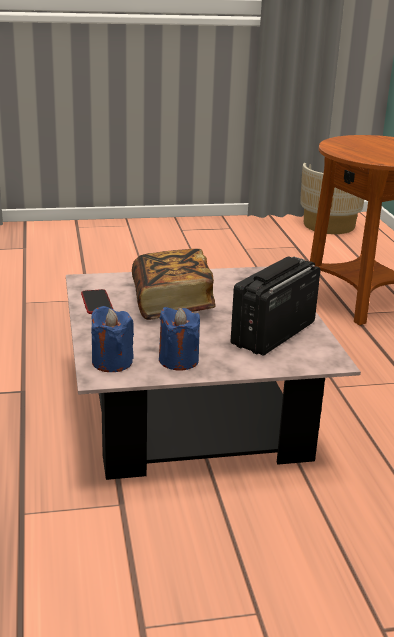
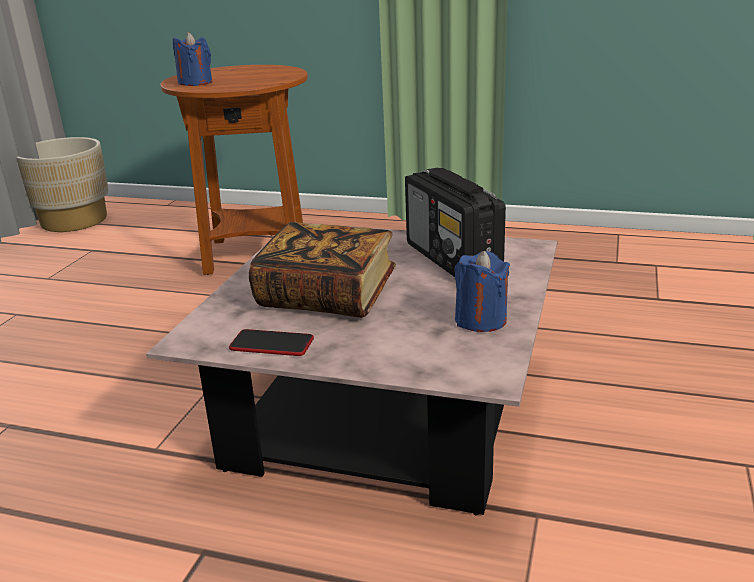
camera: 60 degrees left, 0 degrees up
(112, 362) = (457, 363): blue candle -> blue candle (195, 83)

